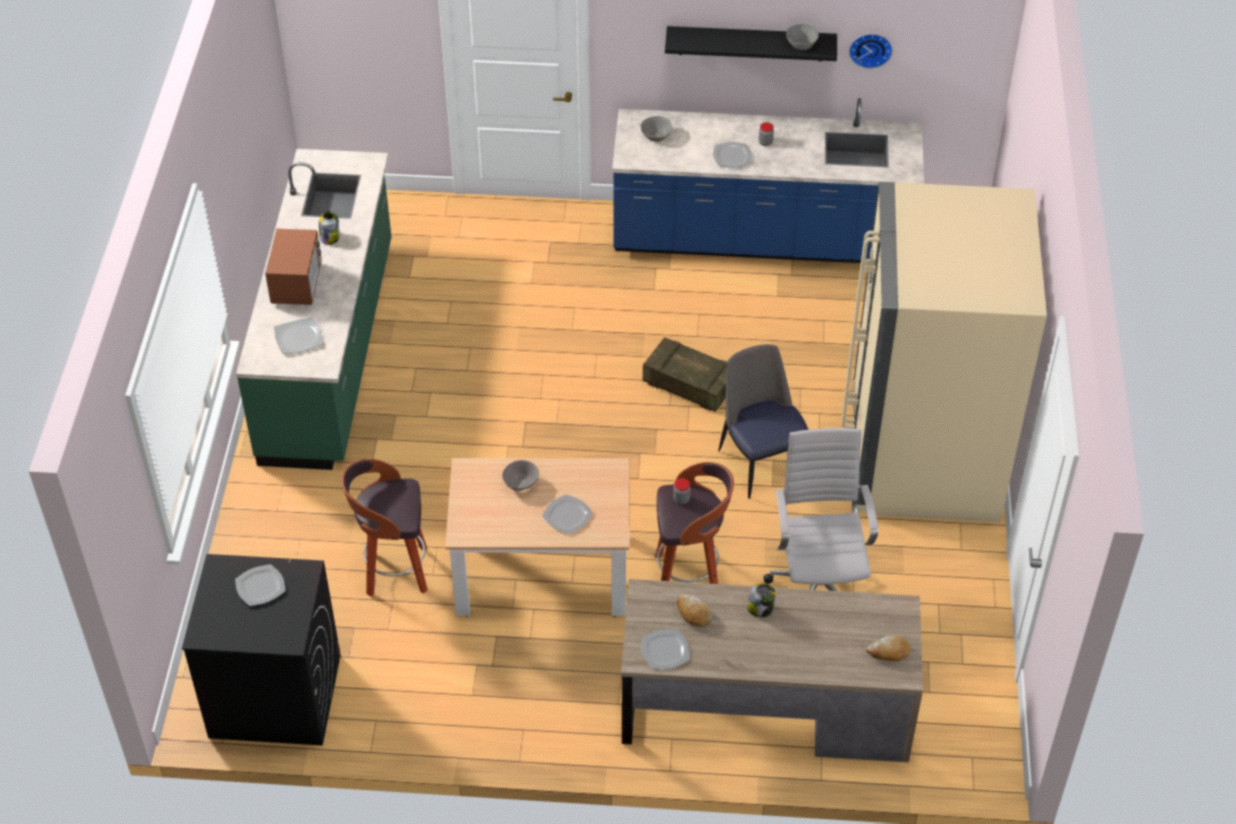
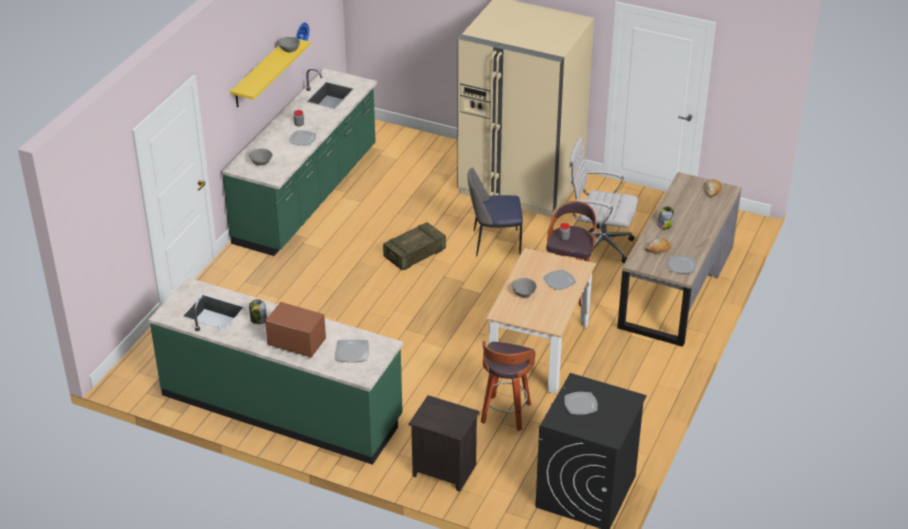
camera: 70 degrees left, 10 degrees down
(267, 536) = (443, 471): none -> black nightstand
(751, 43) = (260, 73): black shelf -> yellow shelf
(761, 239) = (307, 195): blue counter -> green counter

